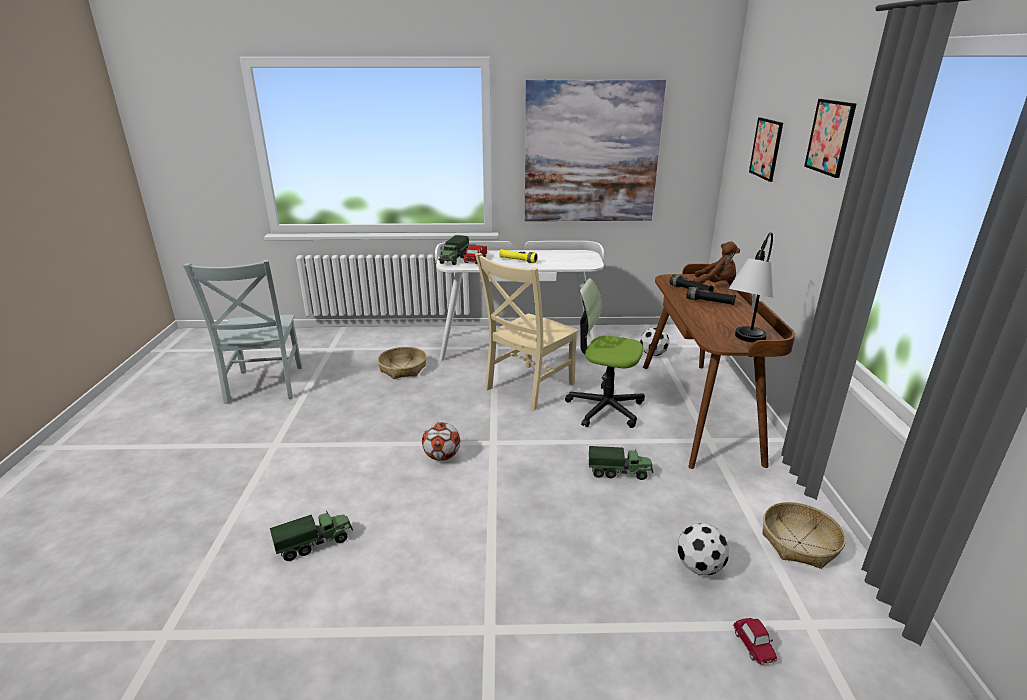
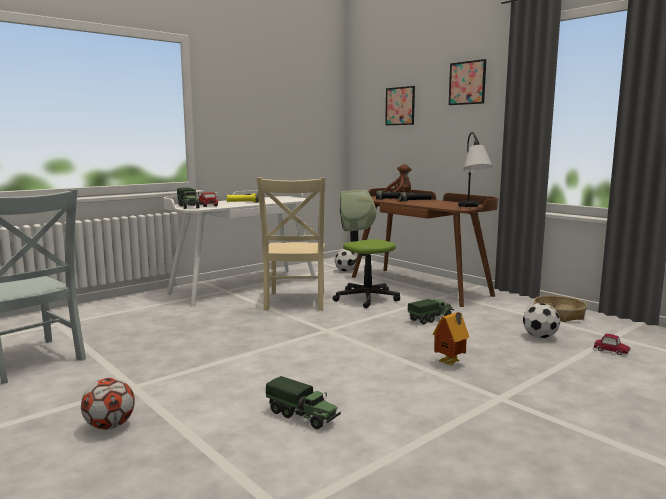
camera: 40 degrees left, 15 degrees down
(315, 543) = (303, 416): toy truck -> toy truck turned 105 degrees clockwise
(403, 369) = (167, 317): basket -> none
(442, 456) = (305, 346): football -> football (110, 426)
(527, 551) = (451, 363): none -> toy house
(591, 153) = (266, 119): picture -> none
(605, 408) = (366, 298): office chair -> office chair turned 75 degrees clockwise

